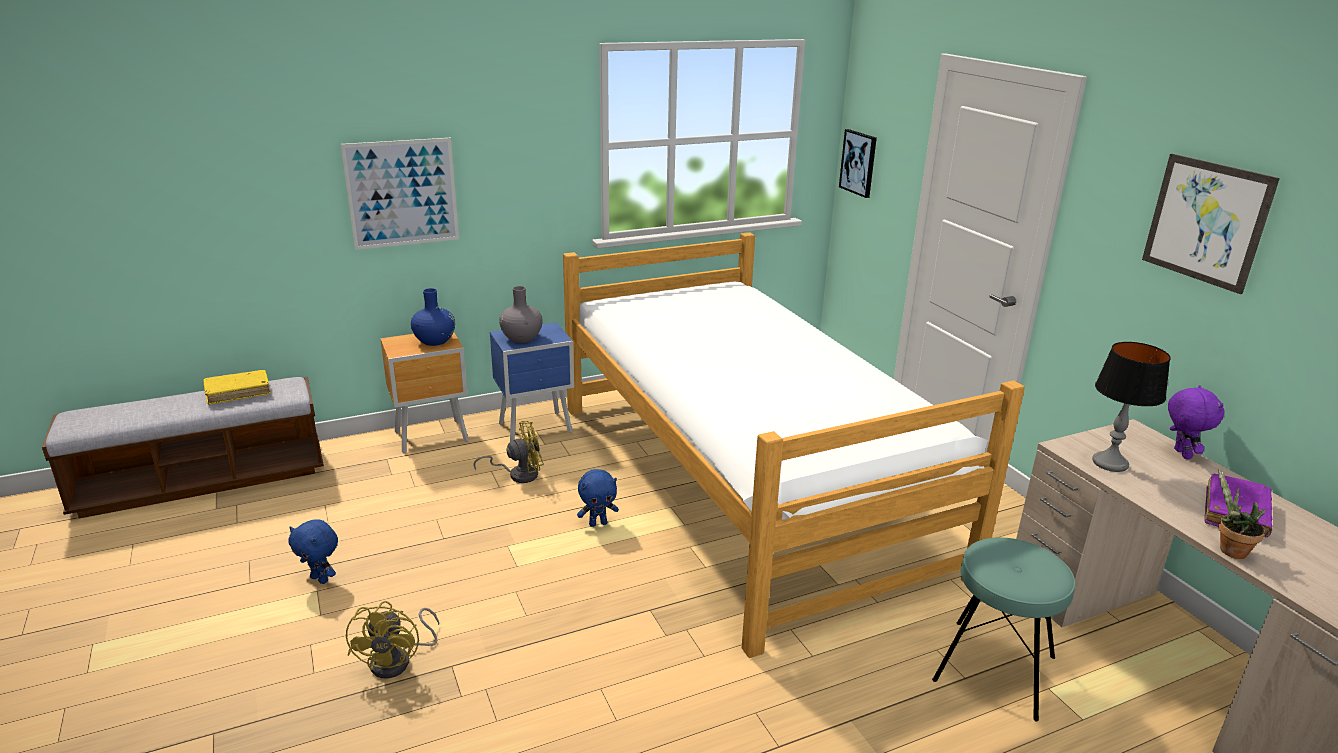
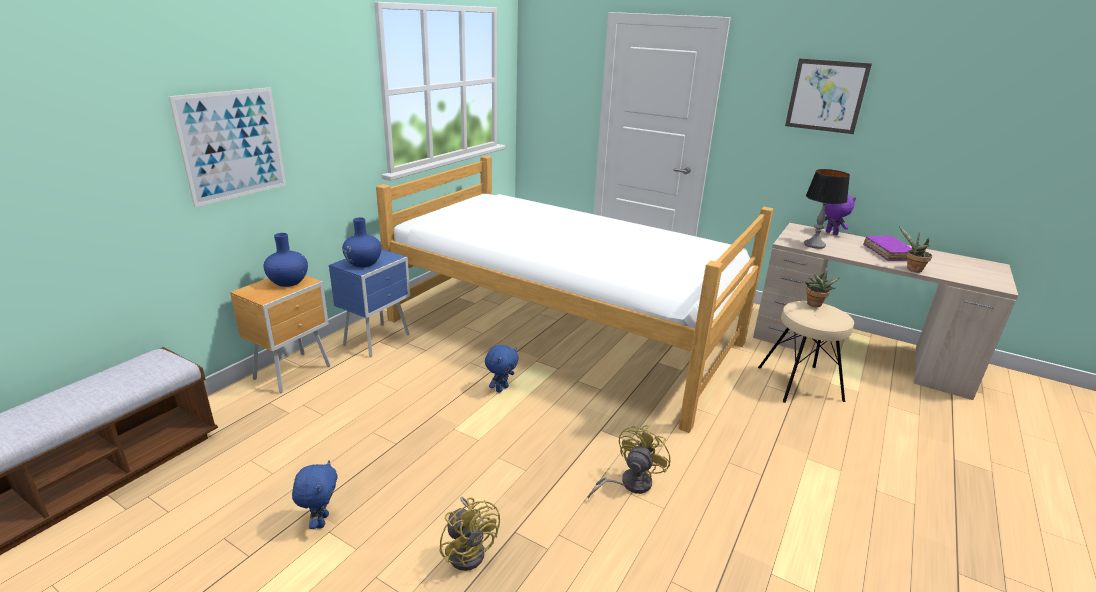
camera: 35 degrees left, 0 degrees up
(238, 392) = (105, 380): yellow book -> none
(320, 579) = (321, 521): blue plush toy -> blue plush toy turned 90 degrees counterclockwise
(518, 474) = (402, 376): yellow fan -> yellow fan (629, 484)
(521, 338) = (363, 263): grey vase -> blue vase
(859, 163) = (539, 98): picture -> none
(994, 668) = (799, 383): turquoise stool -> beige stool
(1030, 553) = (814, 305): none -> potted plant

